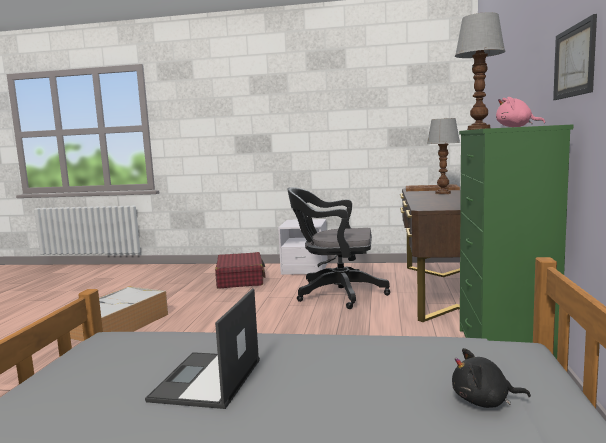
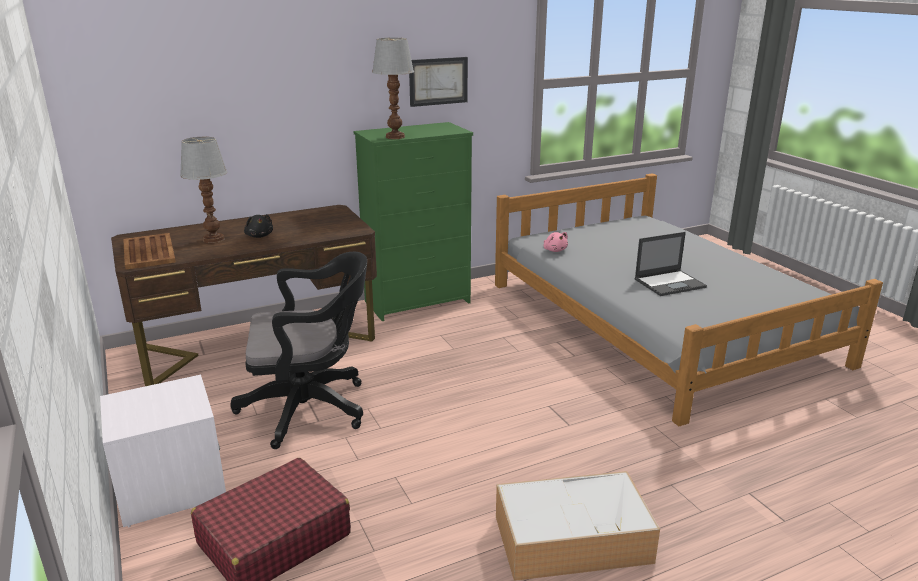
camera: 125 degrees left, 15 degrees up
(336, 294) = (311, 408): black office chair -> black office chair turned 75 degrees counterclockwise
(484, 401) = (594, 237): black plush toy -> black plush toy (259, 236)
(516, 127) = (429, 129): pink plush toy -> pink plush toy (554, 250)

